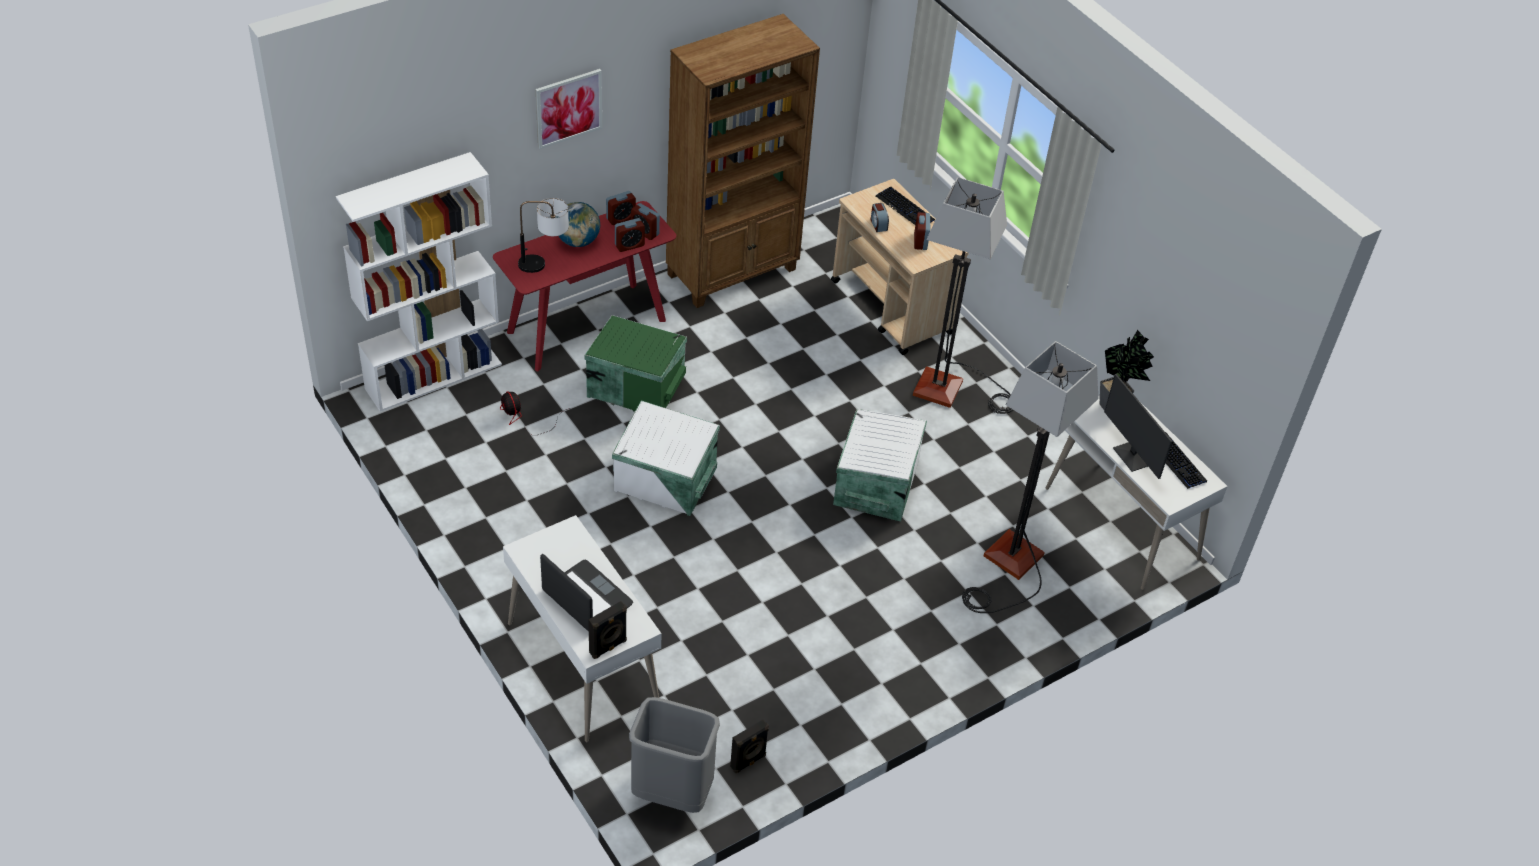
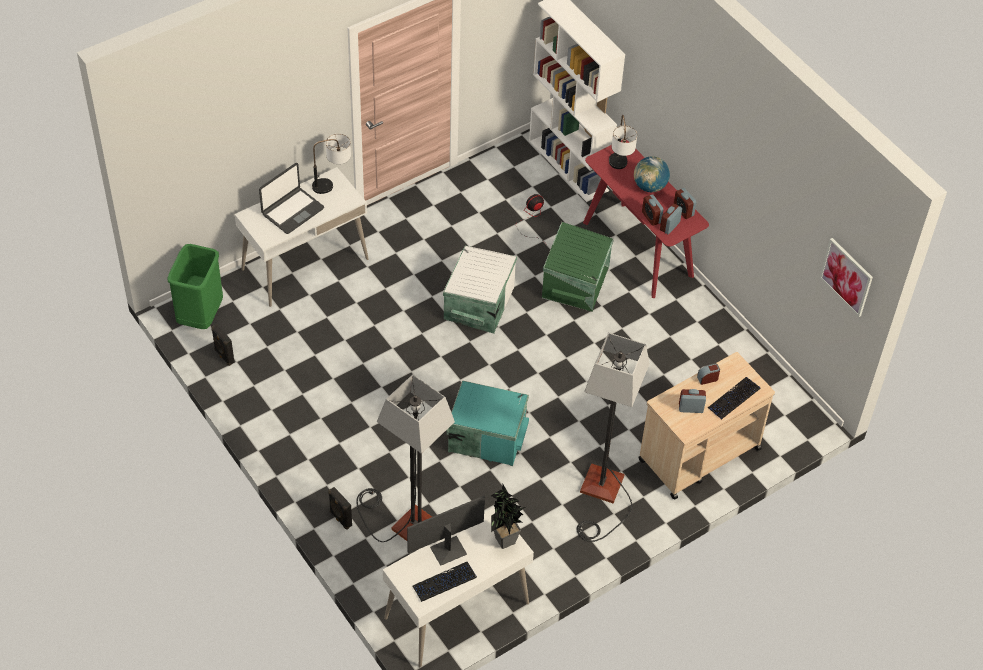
camera: 90 degrees right, 5 degrees up
(538, 551) = (332, 184): none -> table lamp
(568, 108) = (684, 100): picture -> picture (846, 276)
(608, 647) = (251, 224): black speaker -> black speaker (340, 519)
(672, 792) = (201, 316): grey trash can -> green trash can
(733, 272) = (721, 341): brown bookcase -> none
(874, 484) = (486, 435): white storage box -> turquoise storage box

